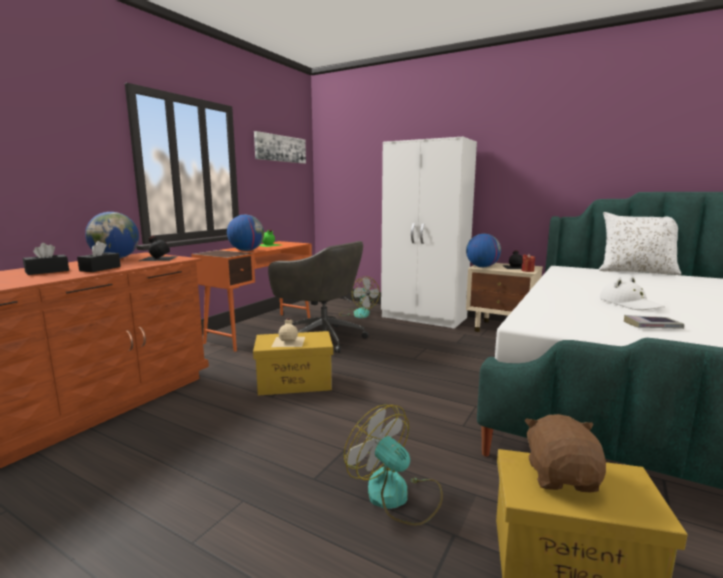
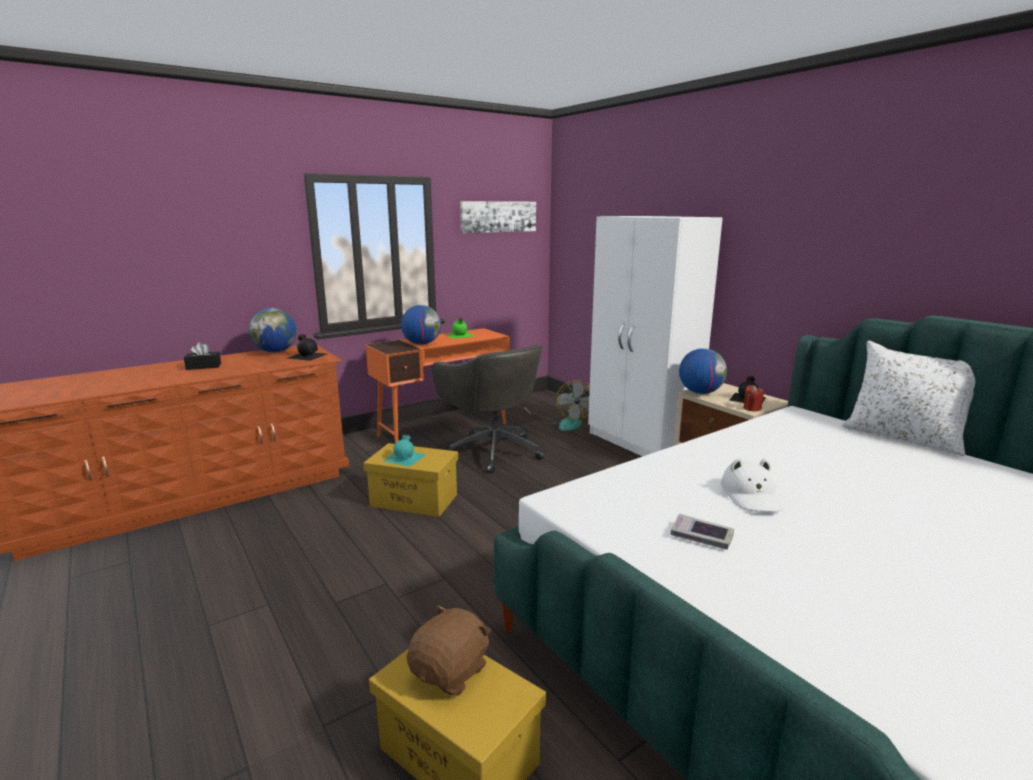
camera: 25 degrees right, 5 degrees up
(100, 269) = (242, 367): black tissue box -> none
(289, 341) = (405, 457): beige bottle -> turquoise bottle
(397, 496) = (382, 642): fan -> none

